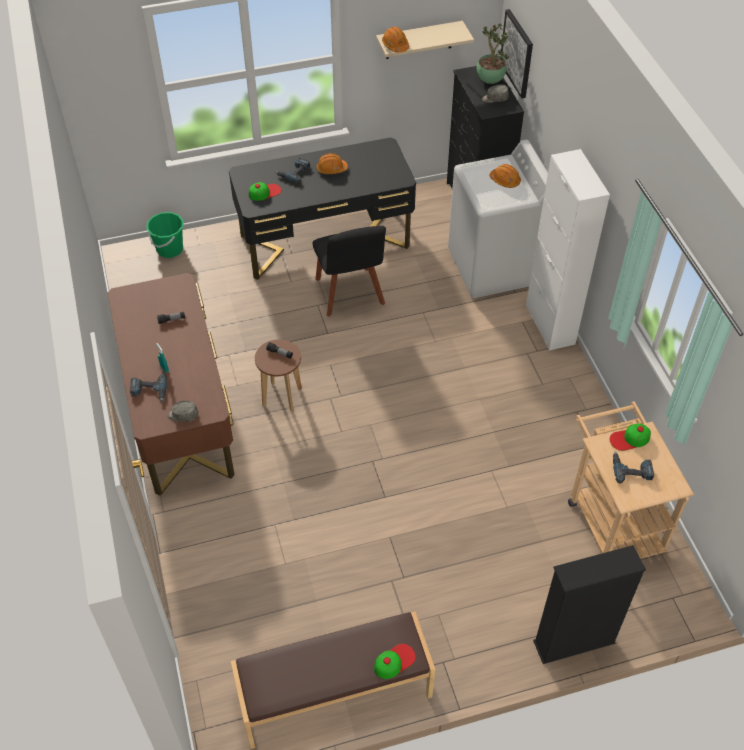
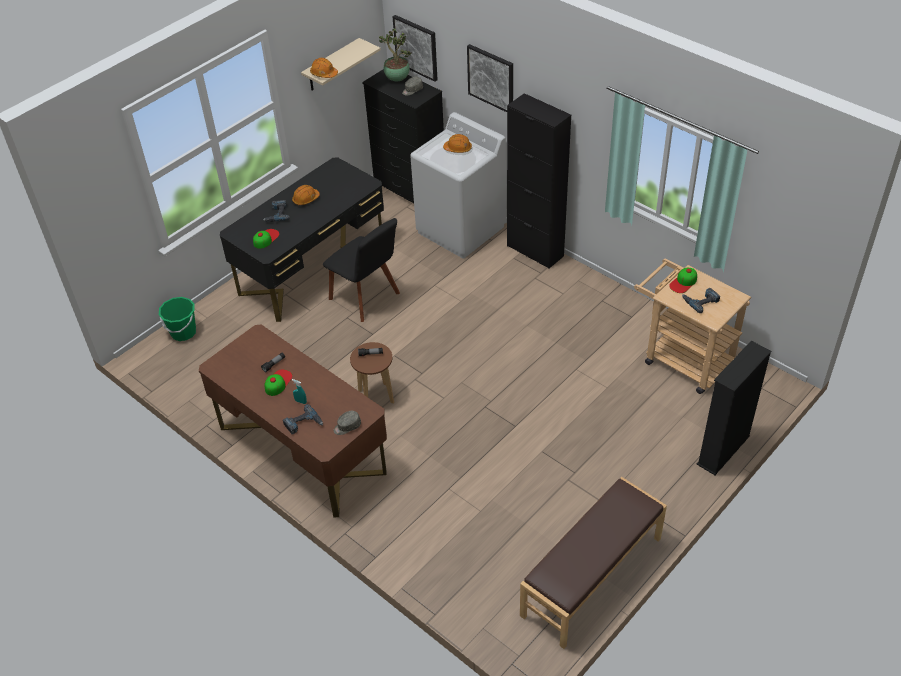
camera: 30 degrees left, 5 degrees down
(394, 661) = (637, 515): cap -> cap (278, 382)
(550, 324) = (535, 251): white cabinet -> black cabinet
(562, 118) = (491, 78): none -> picture

